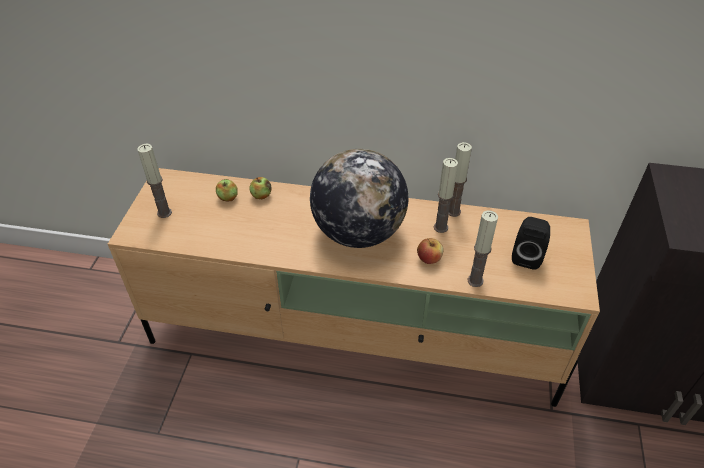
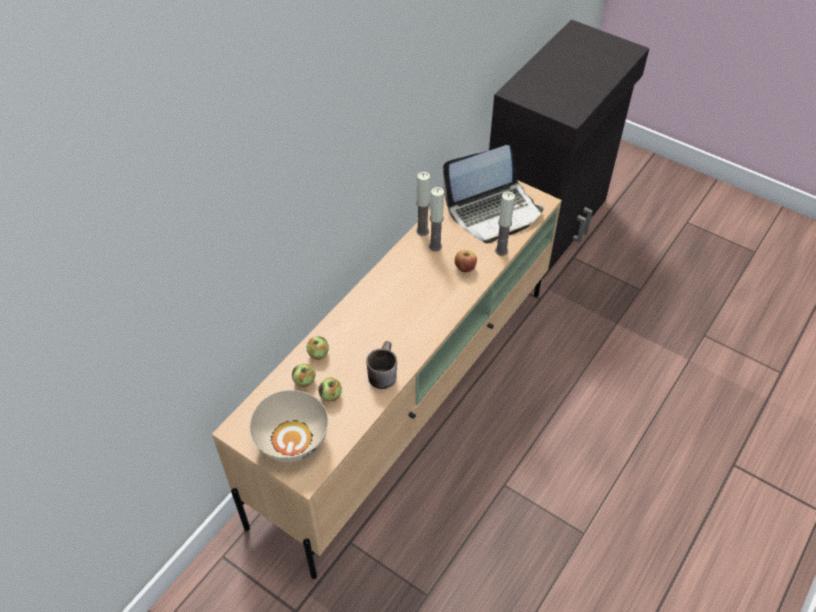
camera: 65 degrees left, 5 degrees up
(164, 213) = (293, 439): candle -> beige bowl
(220, 218) = (331, 395): none -> apple
(261, 242) = (381, 372): none -> brown mug
(358, 232) = (410, 300): globe -> none
(527, 256) = (493, 211): black speaker -> laptop

